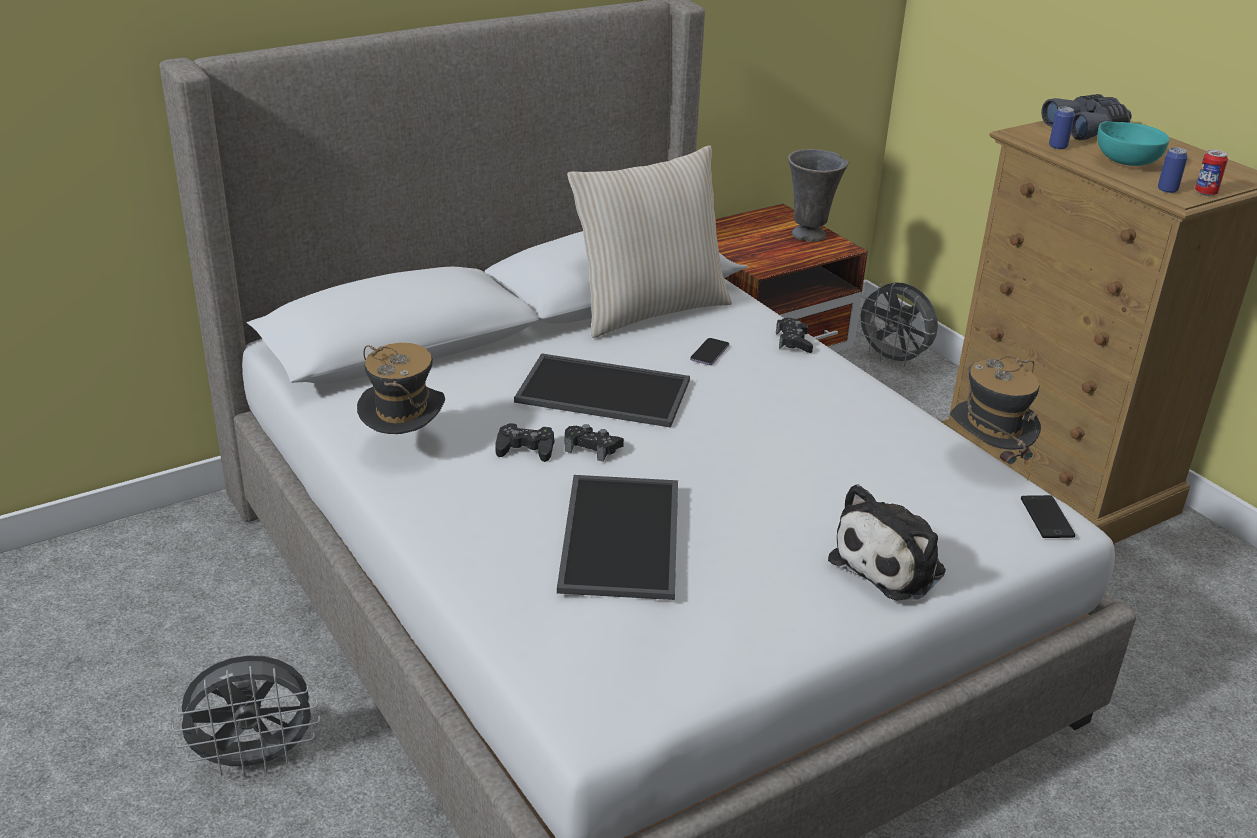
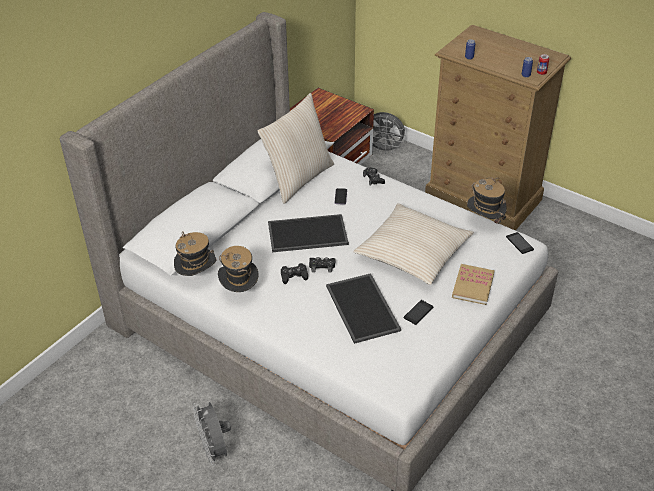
camera: 20 degrees left, 10 degrees up
(255, 760) = (215, 450): grey fan -> grey fan turned 105 degrees clockwise
(347, 405) = (197, 277): none -> hat
(737, 579) = (418, 312): none -> phone
(796, 473) = (413, 252): none -> beige pillow
(809, 236) = (342, 106): grey vase -> none
(892, 564) = (473, 286): plush toy -> book
(1088, 128) = (476, 40): grey binoculars -> none
(1125, 162) = (501, 60): turquoise bowl -> none

